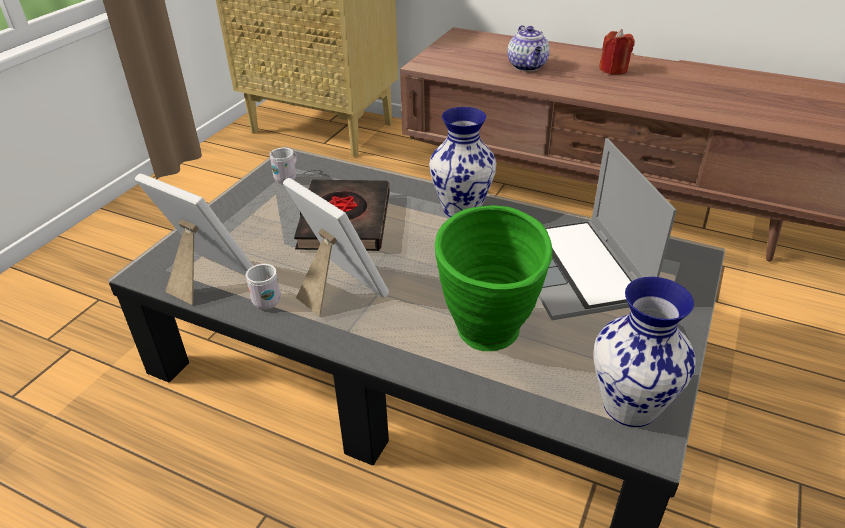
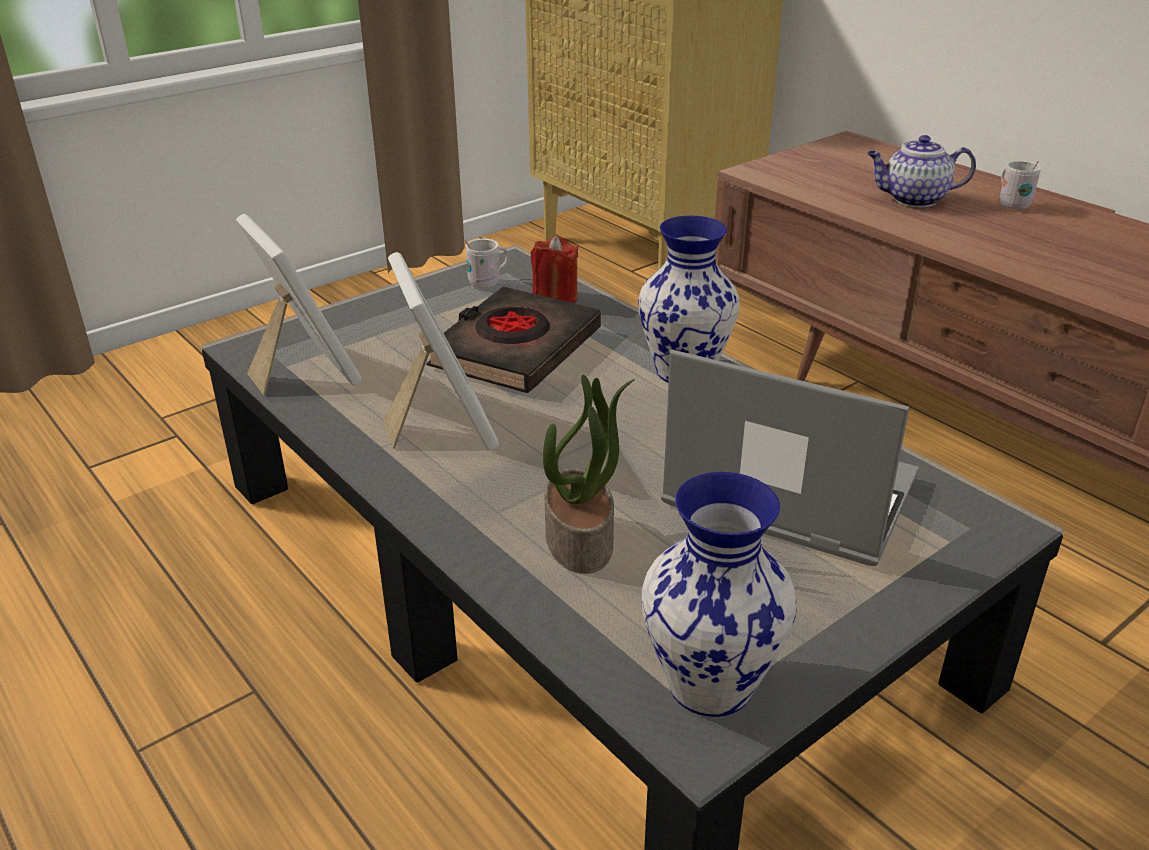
camera: 25 degrees right, 5 degrees down
(264, 300) = (346, 412): white mug -> white mug (1011, 204)
(488, 341) = (581, 540): green vase -> potted plant
(527, 66) = (913, 199): teapot -> teapot turned 75 degrees clockwise
(577, 272) = (785, 494): laptop -> laptop turned 105 degrees clockwise
(613, 70) = (1053, 227): red candle -> red candle (555, 298)

